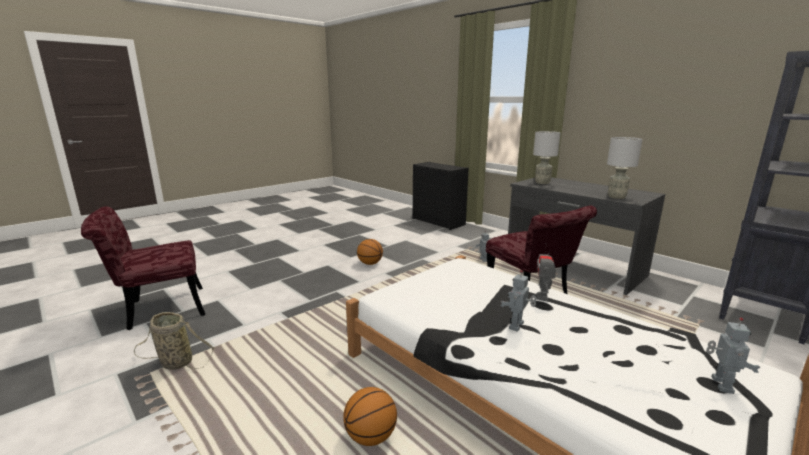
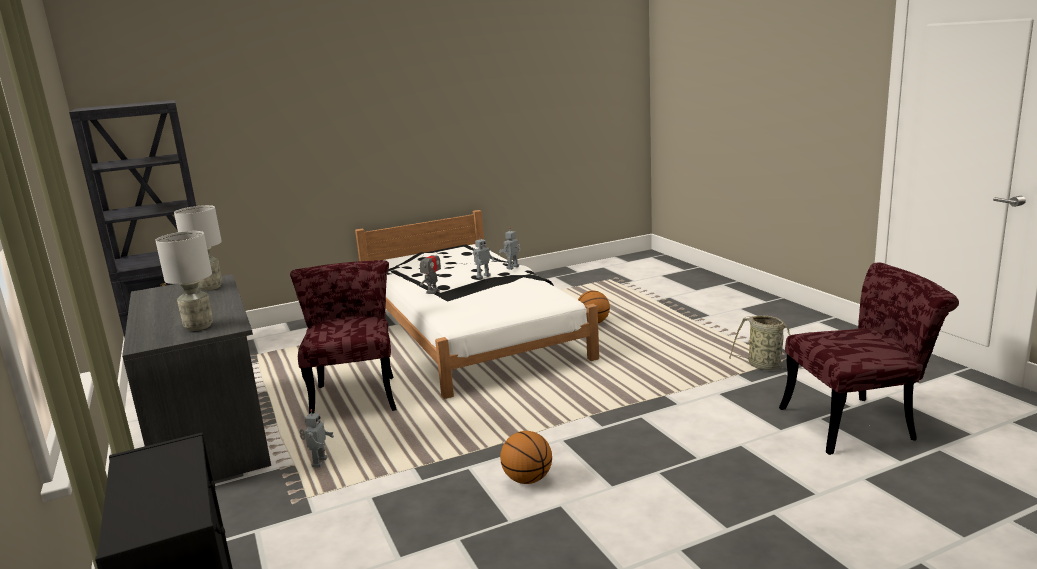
camera: 160 degrees left, 0 degrees up
(720, 384) = (420, 258): toy robot -> toy robot (513, 267)

